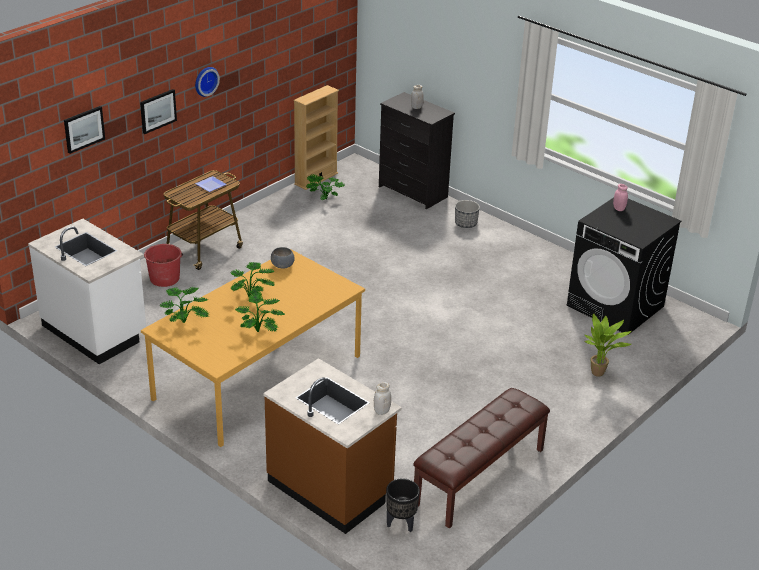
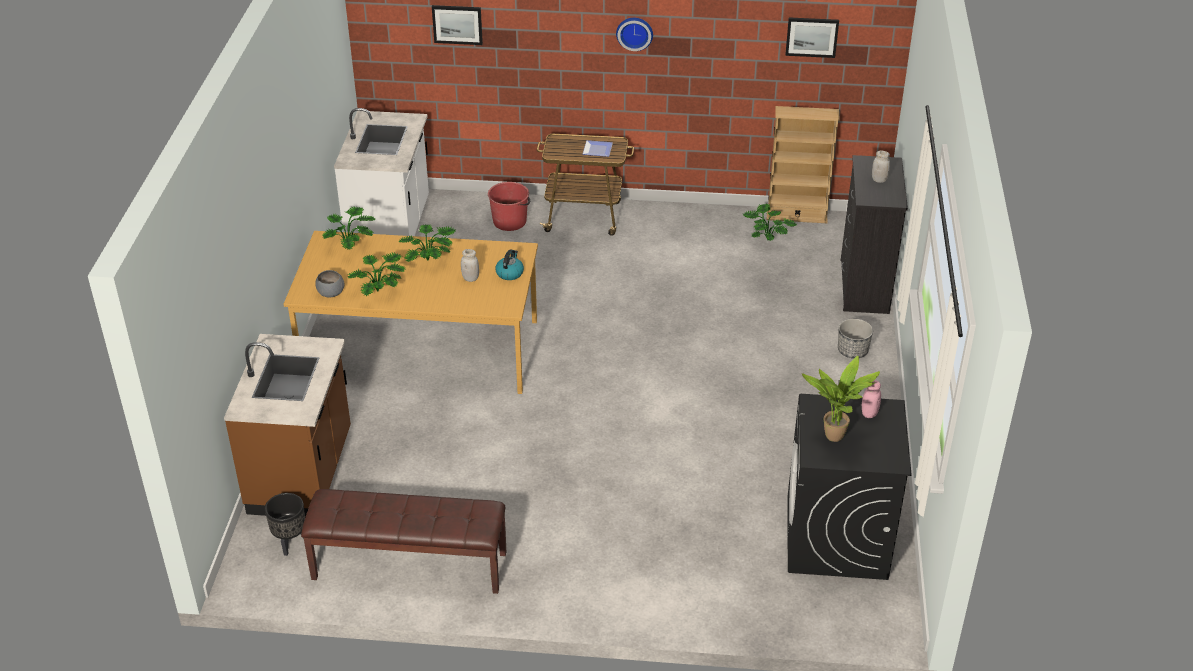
camera: 55 degrees right, 5 degrees up
(157, 111) = (560, 41): picture -> picture (812, 37)
(283, 266) = (502, 253): grey bowl -> grey bowl (331, 293)
(310, 272) = (509, 273): none -> kettle
(381, 411) = (296, 414): white jar -> white jar (470, 278)
(599, 374) = (684, 580): potted plant -> potted plant (835, 439)

